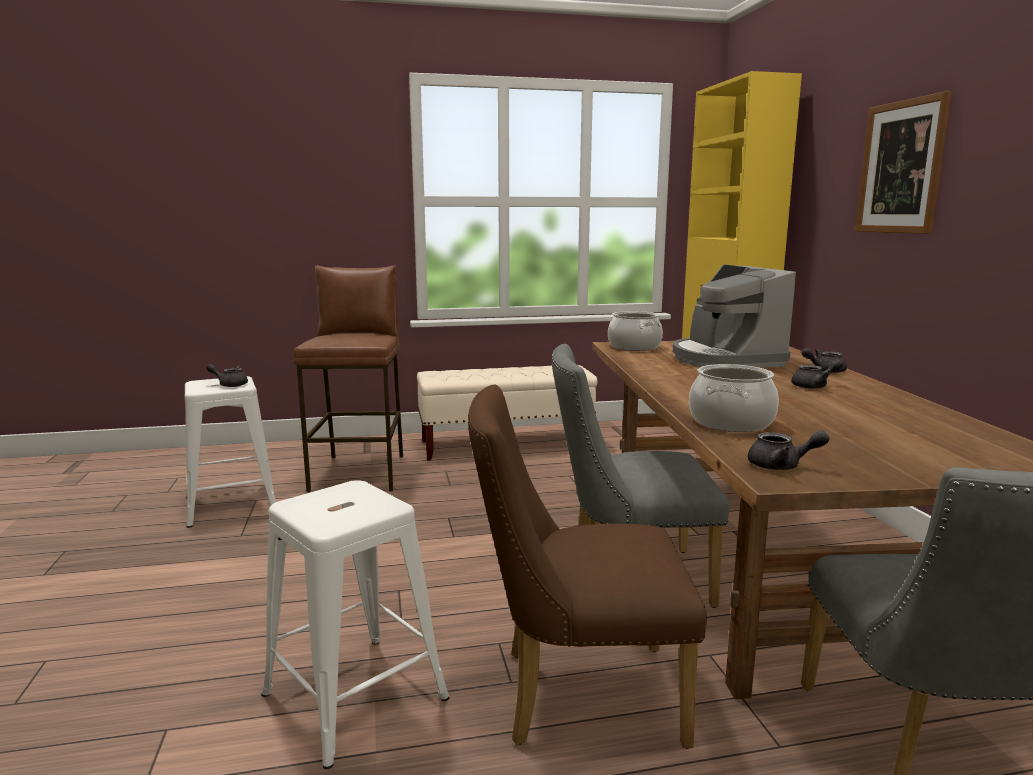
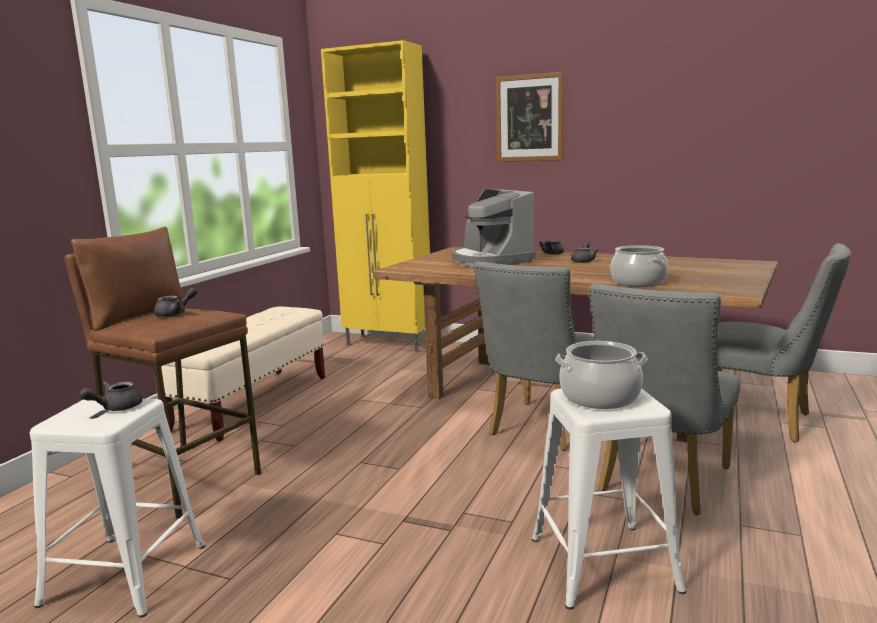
camera: 55 degrees left, 0 degrees up
(576, 695) = (659, 483): brown chair -> grey chair
(633, 347) = (414, 267): cooking pot -> cooking pot (600, 397)
(725, 359) = (490, 260): coffee machine -> coffee machine turned 45 degrees clockwise
(781, 466) = (724, 288): grey teapot -> grey teapot (175, 314)

